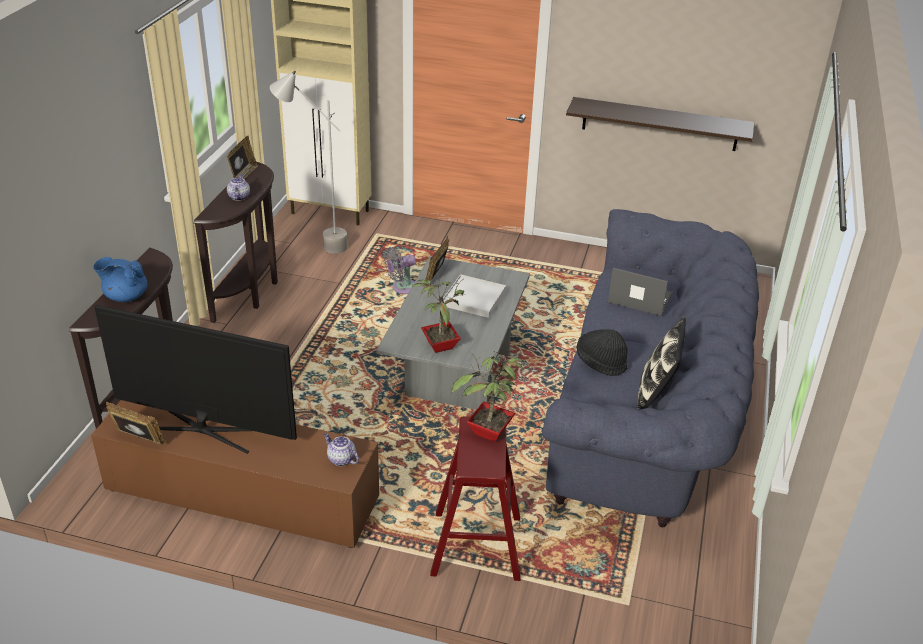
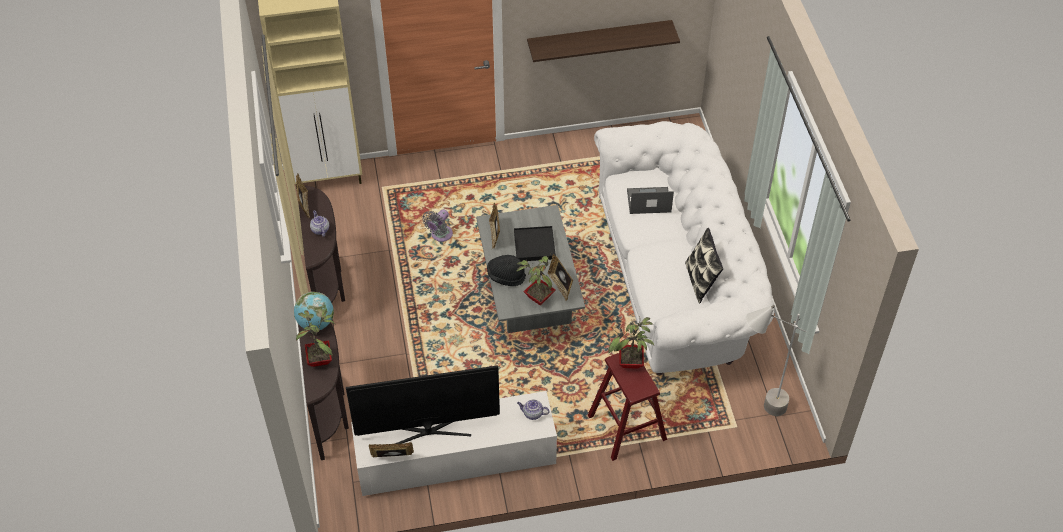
camera: 25 degrees left, 15 degrees up
(125, 296) = (321, 359): blue teapot -> potted plant
(154, 265) = (316, 323): none -> globe
(240, 496) = (455, 459): brown tv stand -> white tv stand
(315, 245) = (342, 218): grey floor lamp -> grey floor lamp (757, 411)
(474, 298) = (534, 245): white tray -> black tray
(474, 343) = (560, 286): none -> picture frame
(600, 362) = (654, 270): black hat -> black hat (506, 276)
(648, 414) = (677, 279): blue sofa -> white sofa

